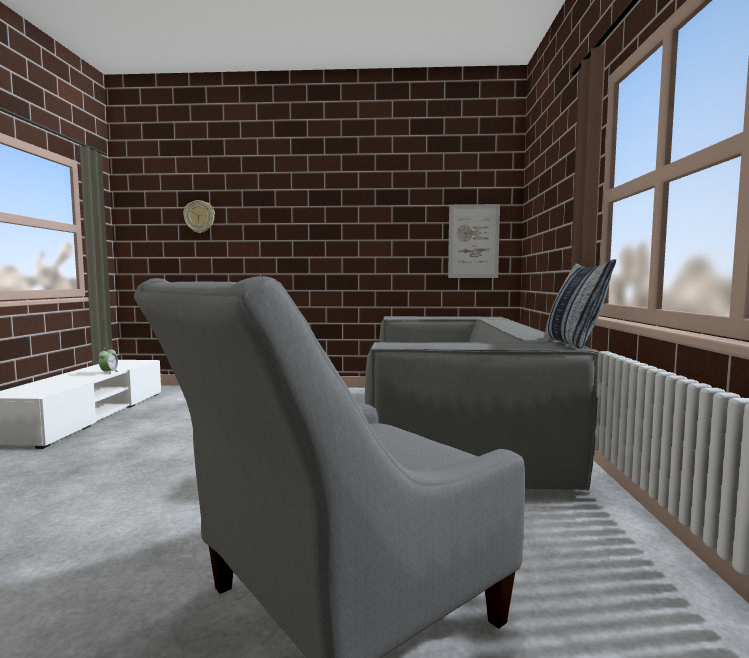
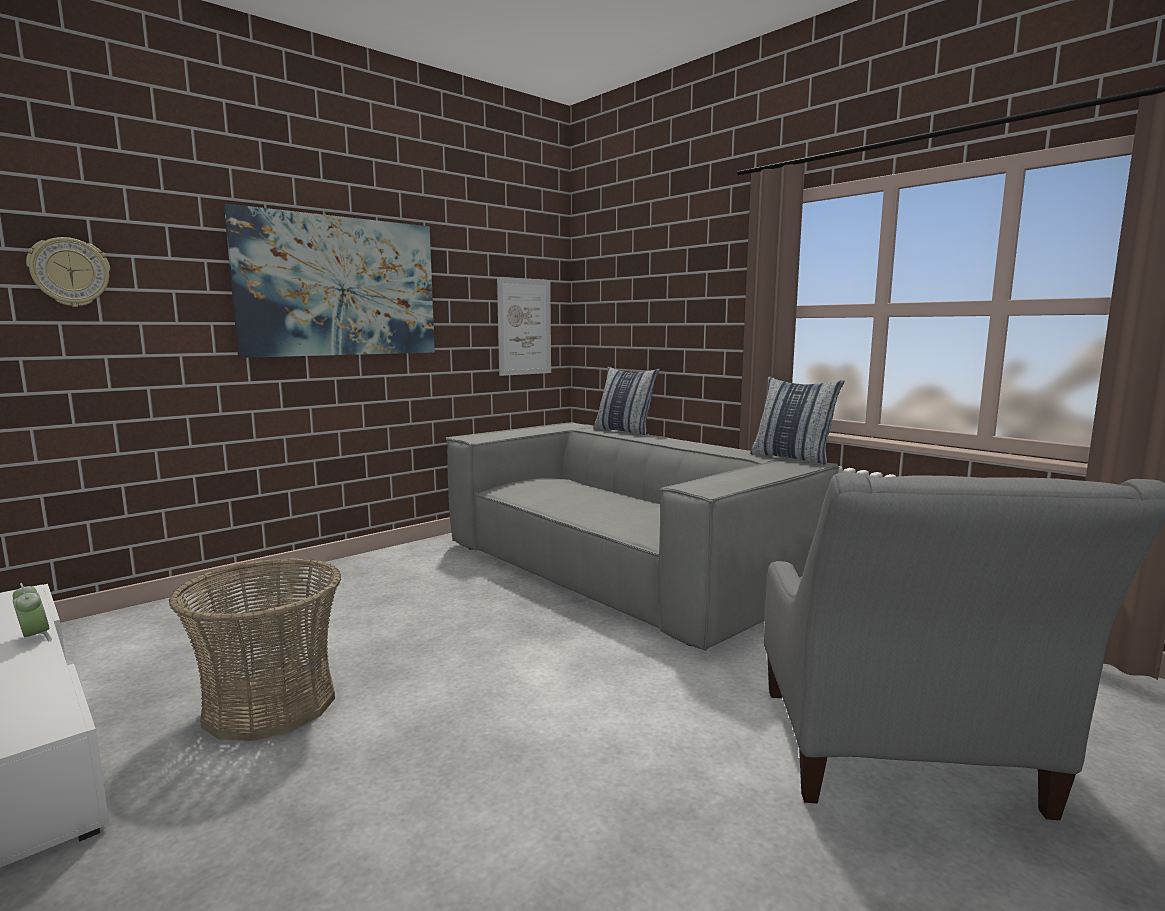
camera: 45 degrees left, 5 degrees up
(163, 431) = (270, 704): none -> basket
(330, 217) = (339, 287): none -> picture
(514, 322) = (624, 431): none -> pillow

